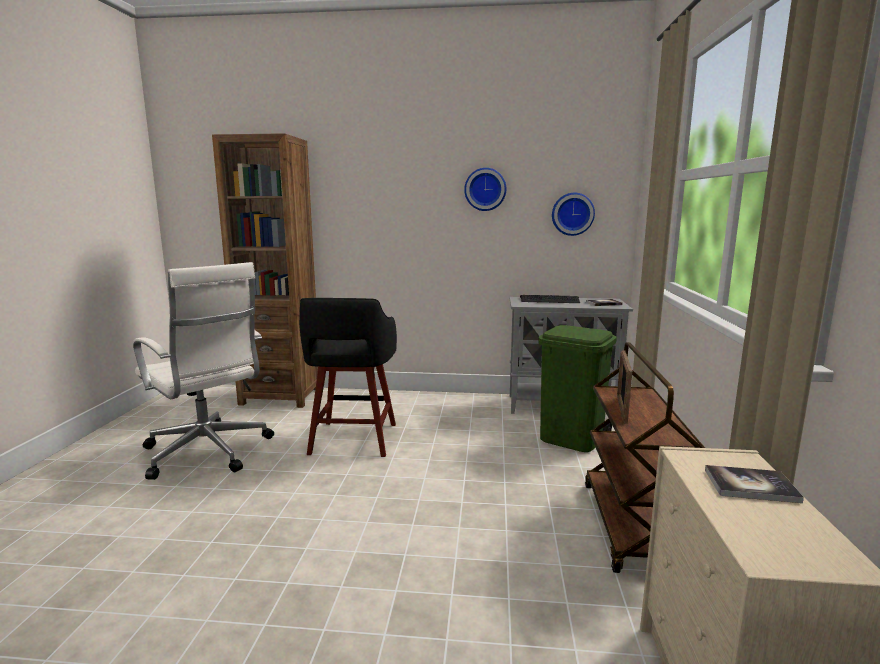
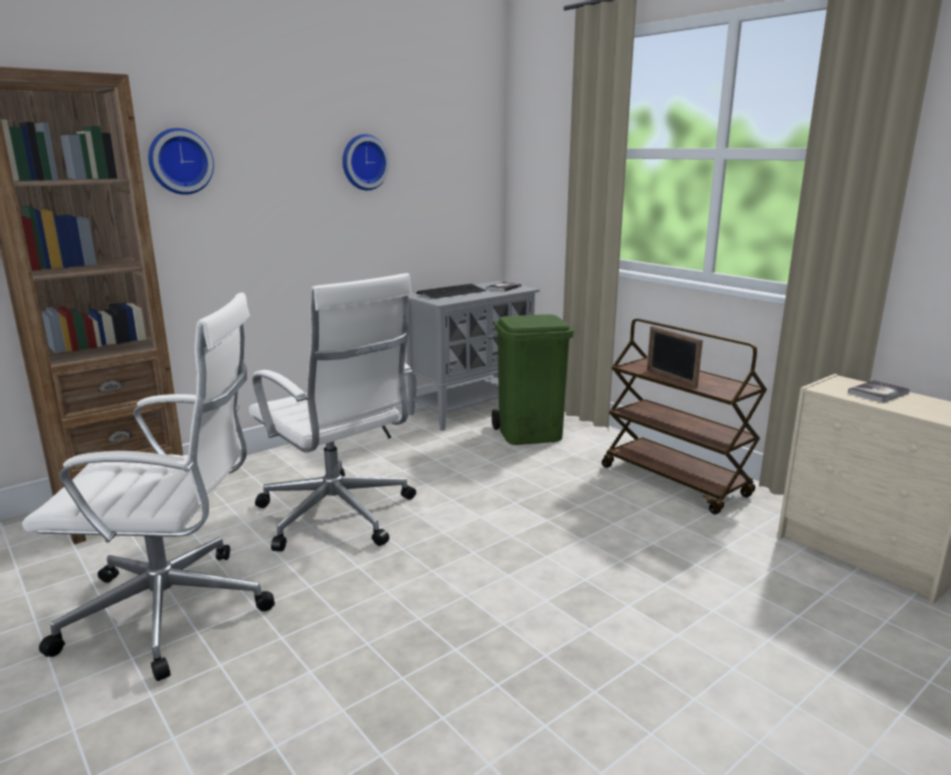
camera: 45 degrees left, 5 degrees up
(352, 440) = (338, 516): black stool -> white office chair
(572, 214) = (452, 190): wall clock -> wall clock (179, 161)

